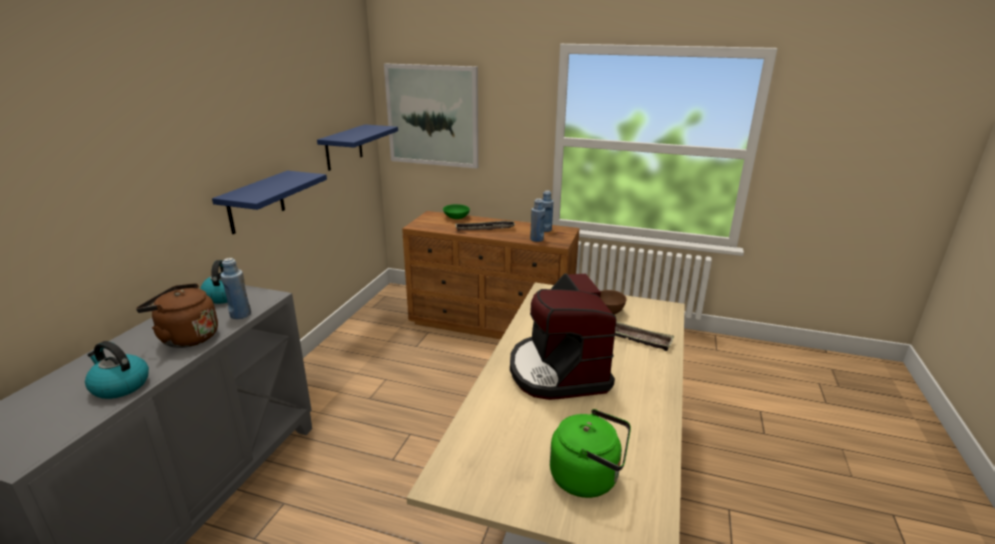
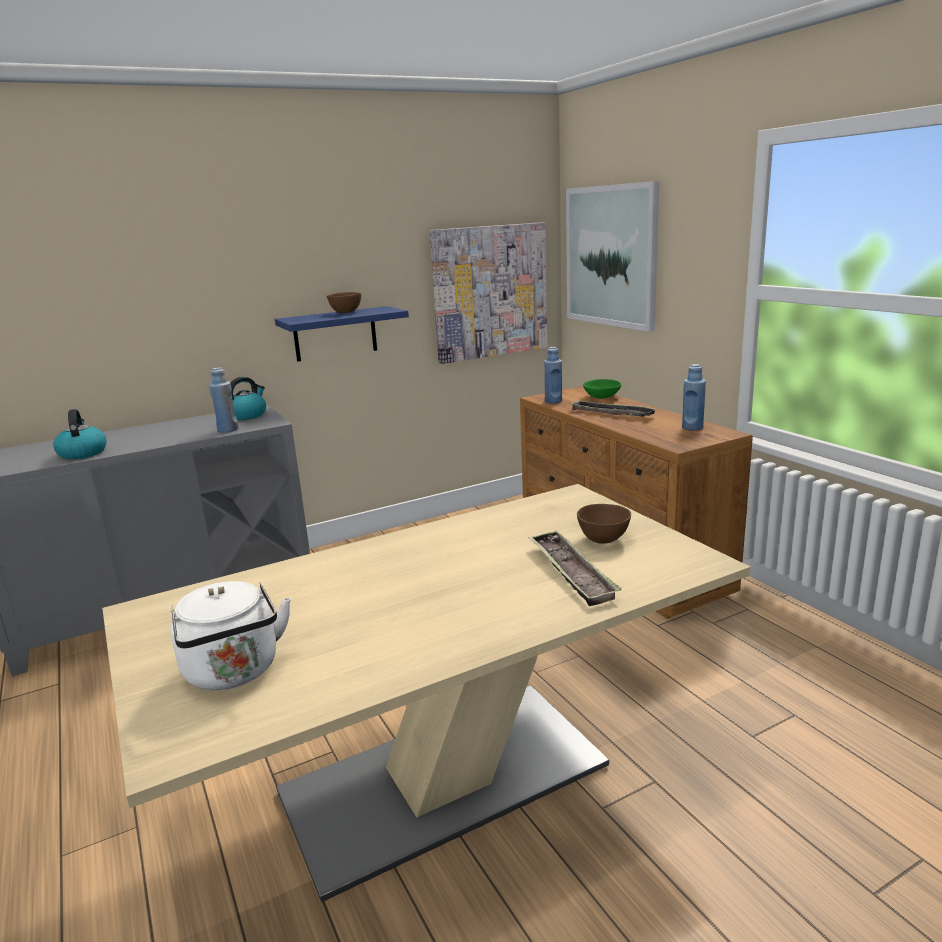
camera: 45 degrees right, 5 degrees down
(186, 337) = (169, 436): brown kettle -> none
(272, 182) = (346, 312): none -> brown bowl
(344, 147) = (490, 292): blue shelf -> picture
(536, 239) = (655, 435): blue bottle -> blue bottle (553, 401)
(558, 371) = (413, 573): coffee machine -> none
(588, 478) = (234, 672): green kettle -> white kettle

